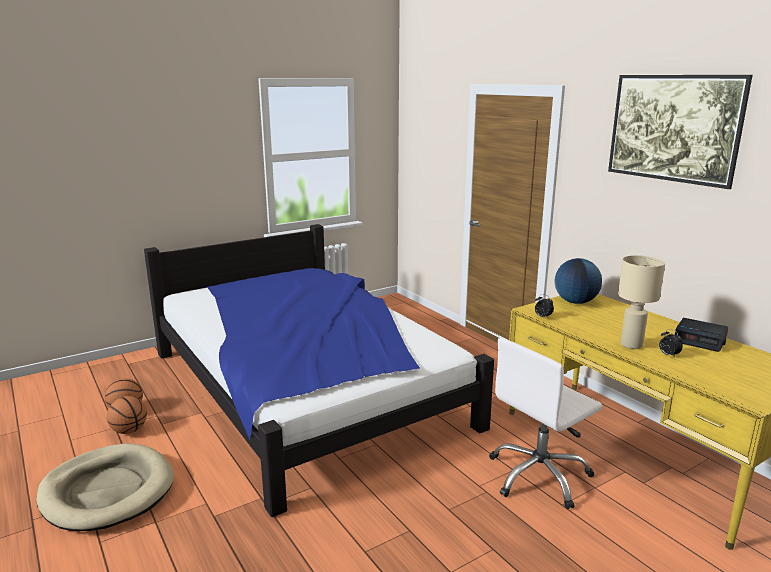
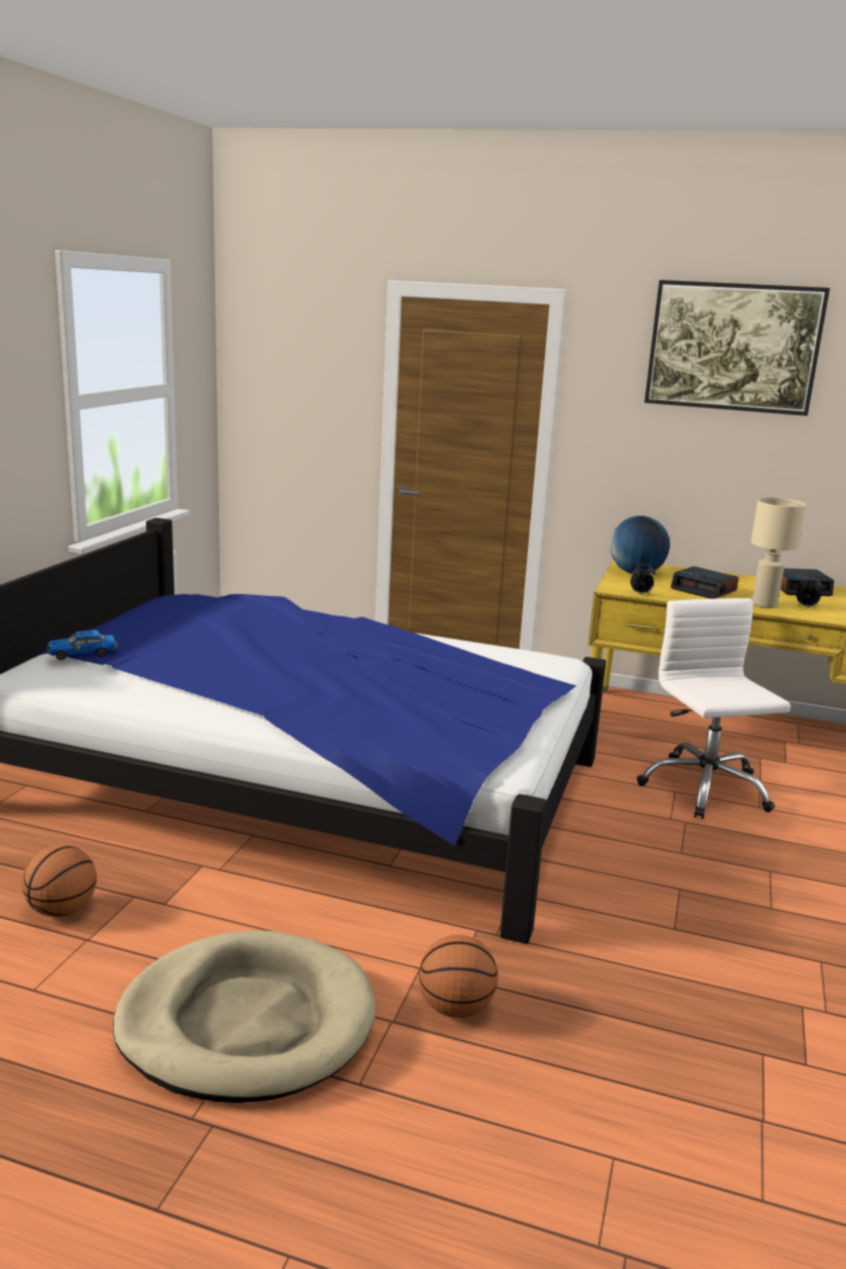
camera: 40 degrees left, 0 degrees up
(129, 431) = (125, 934): basketball -> basketball (456, 1007)
(217, 290) = (83, 653): none -> toy car
(539, 476) = (704, 788): white office chair -> white office chair turned 150 degrees clockwise
(604, 324) = (704, 590): none -> alarm clock

